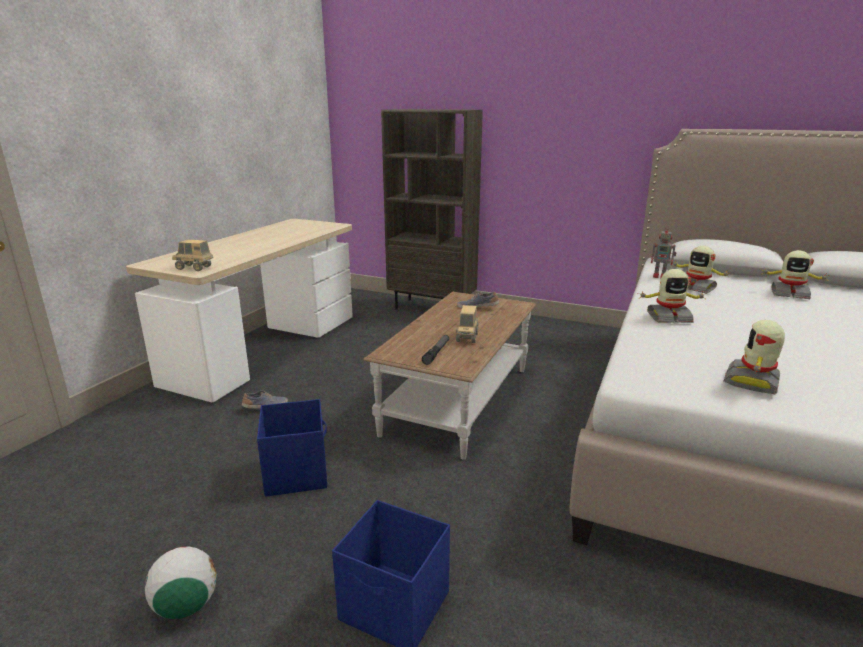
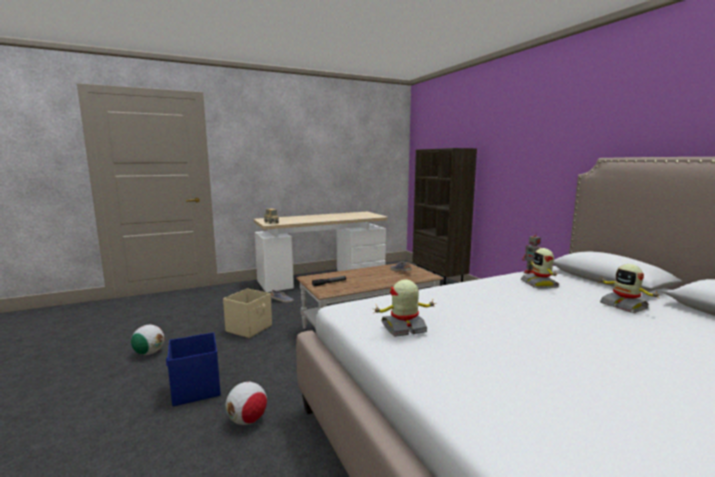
camera: 40 degrees right, 10 degrees down
(297, 473) = (249, 328): blue storage box -> beige storage box
(467, 337) = (360, 282): toy truck -> none
(541, 598) = (247, 420): none -> football
(668, 317) = (459, 291): toy robot -> none

